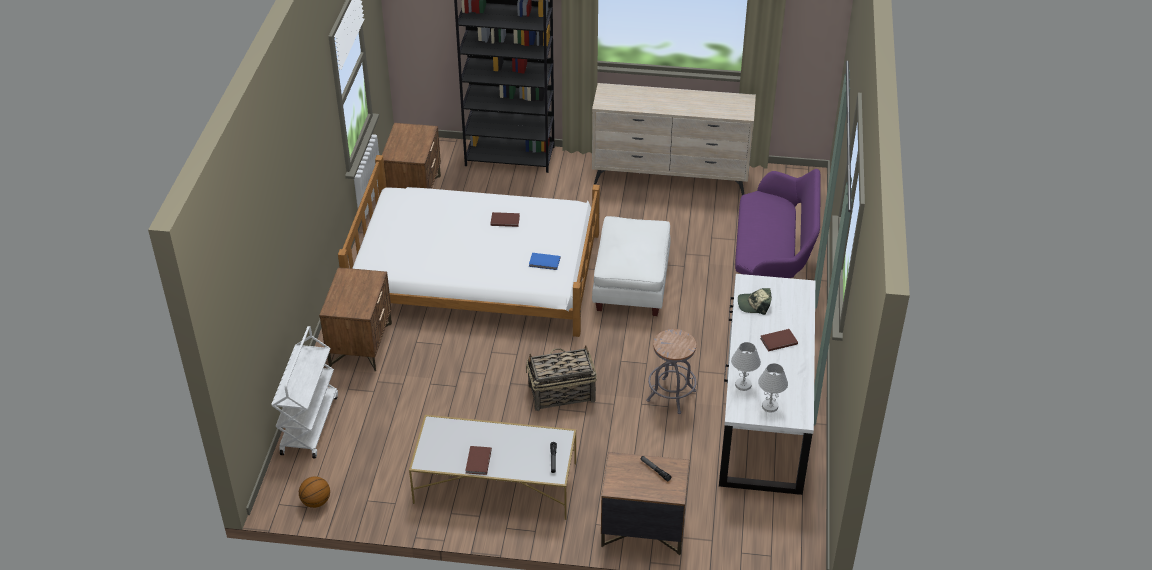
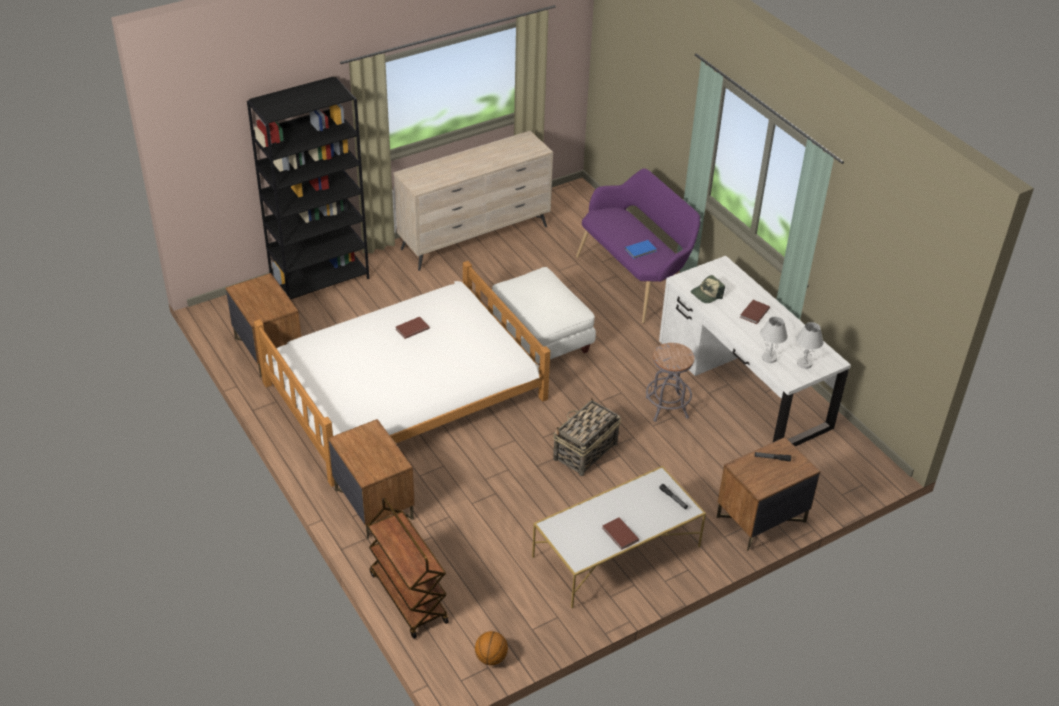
camera: 40 degrees left, 0 degrees up
(309, 424) = (407, 597): white cart -> brown cart
(544, 262) = (486, 347): blue book -> blue book (641, 250)

